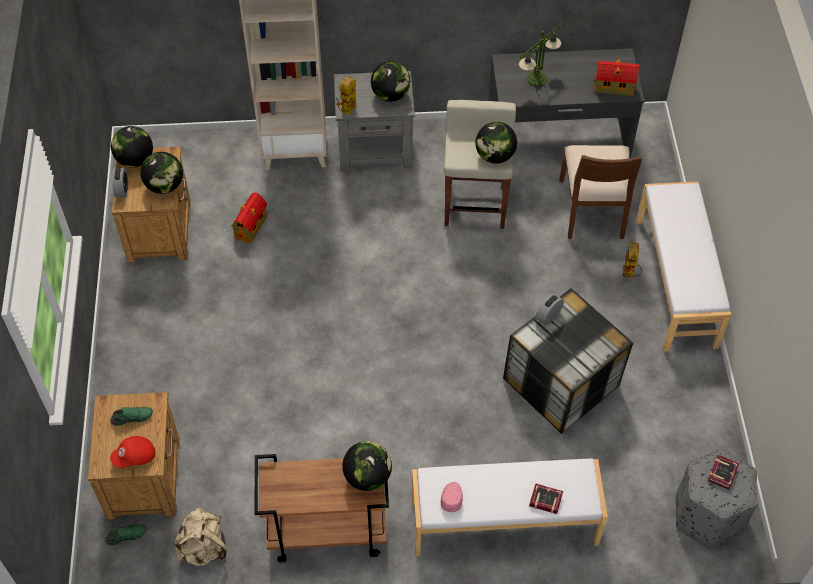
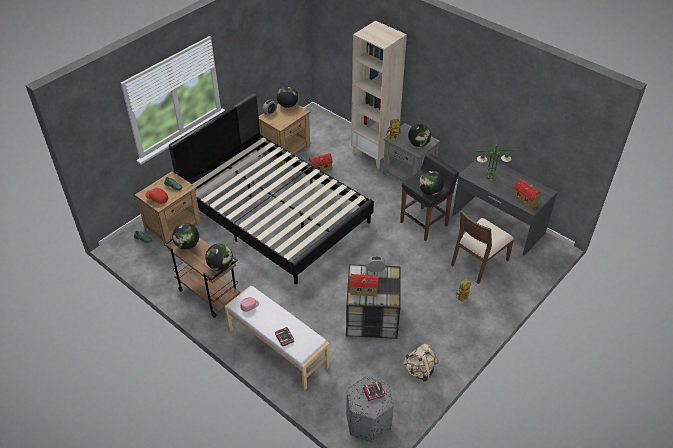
camera: 45 degrees right, 10 degrees down
(165, 186) = (286, 120): globe -> globe (187, 245)
(203, 548) = (161, 264): beige backpack -> beige backpack (419, 370)
(269, 340) = (275, 213): none -> black bed
(475, 205) = (424, 223): beige stool -> black stool
(568, 356) = (363, 290): none -> toy house
(676, 282) = (481, 319): white bench -> none

